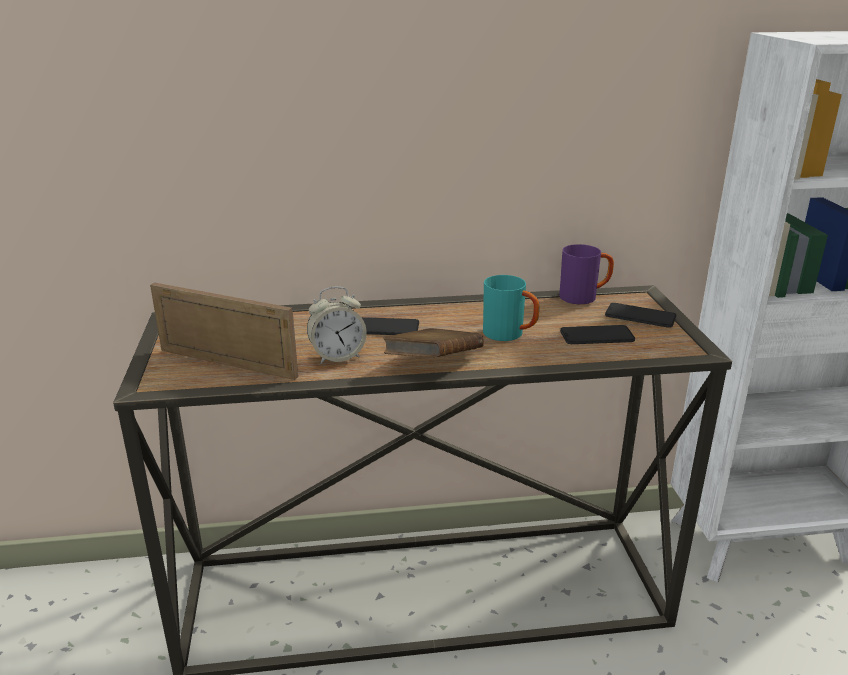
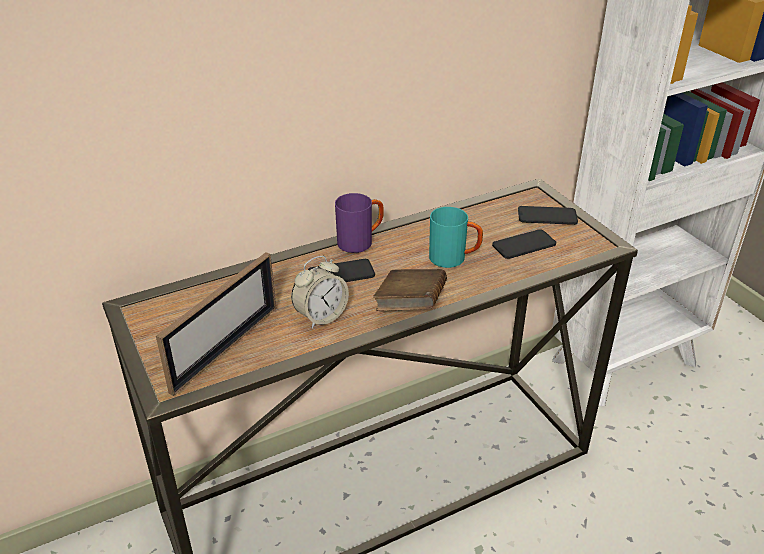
camera: 20 degrees left, 10 degrees up
(227, 363) = (225, 348): picture frame -> picture frame turned 120 degrees clockwise
(584, 297) = (492, 203): purple mug -> purple mug (361, 241)

